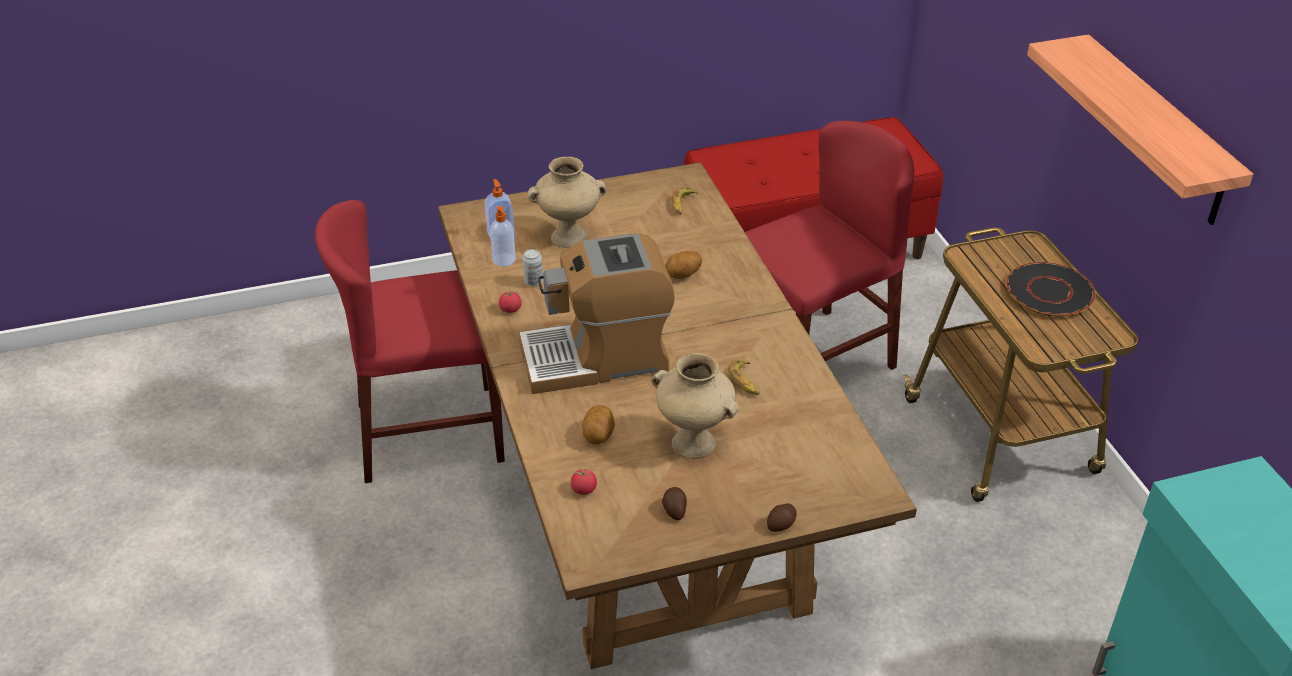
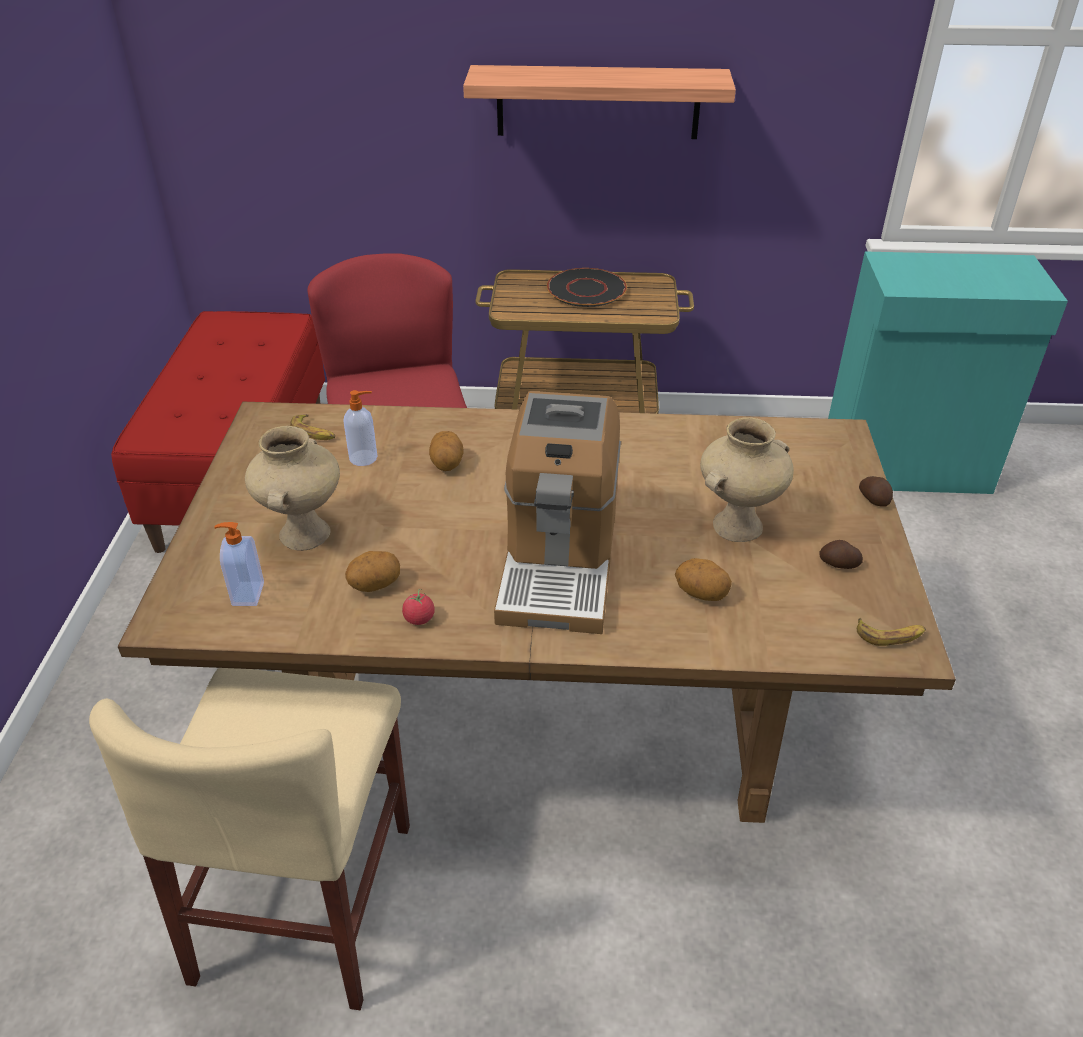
camera: 70 degrees left, 0 degrees up
(430, 432) = (306, 899): red chair -> beige chair
(504, 260) = (308, 602): soap dispenser -> soap dispenser (364, 458)
(533, 282) = (375, 585): can -> potato
(584, 489) = (790, 626): tomato -> none
(745, 382) = (653, 467): banana -> banana (890, 635)

